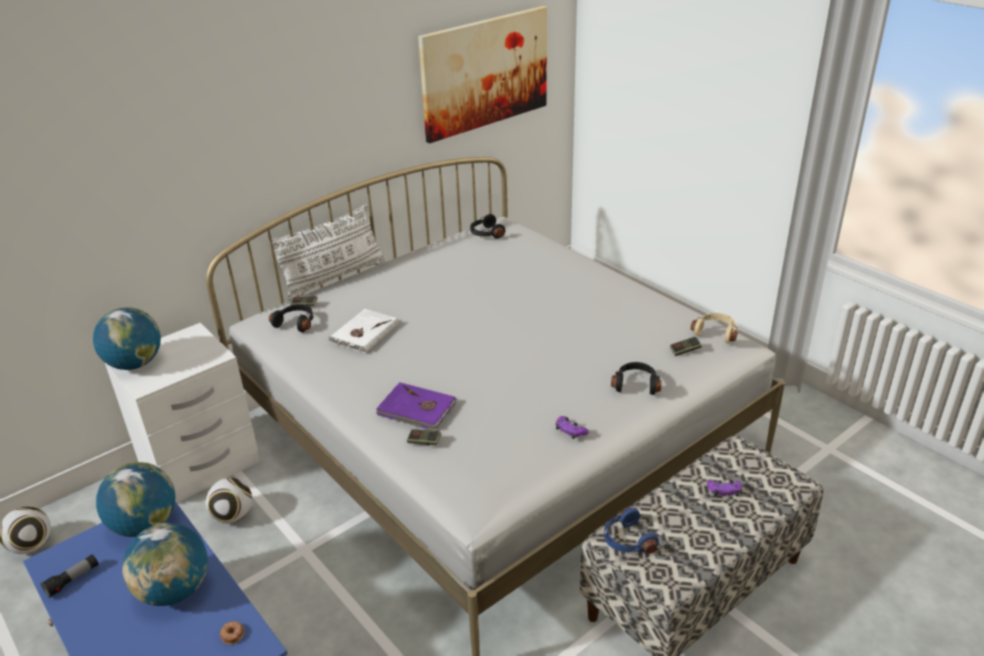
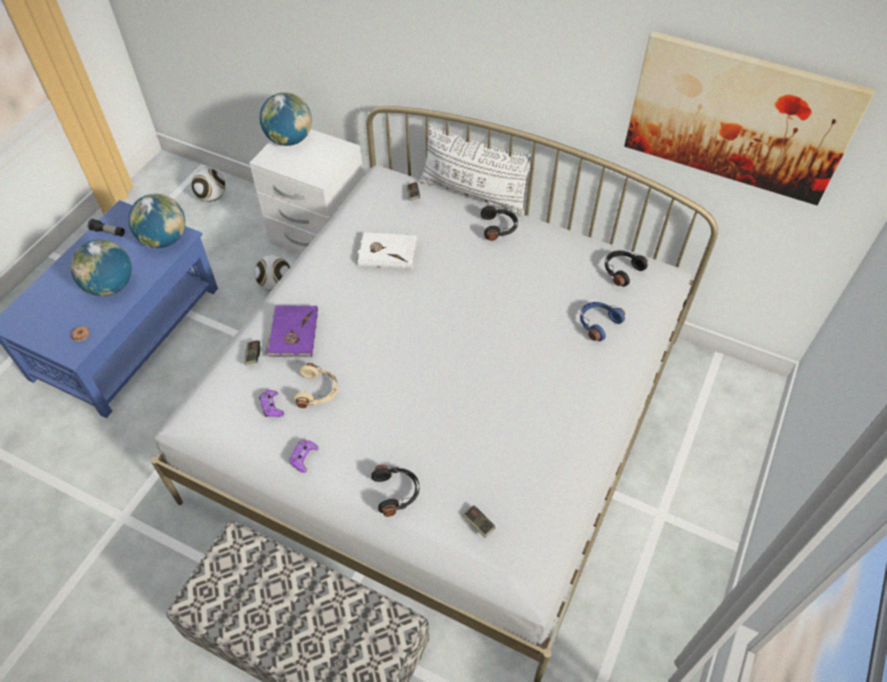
camera: 65 degrees right, 20 degrees up
(296, 323) = (383, 202): black headphones -> black headphones (499, 227)
(627, 540) = (238, 555): blue headphones -> blue headphones (597, 323)
(715, 332) = (531, 548): beige headphones -> beige headphones (318, 391)
(724, 490) = (331, 625): purple game controller -> purple game controller (272, 406)

